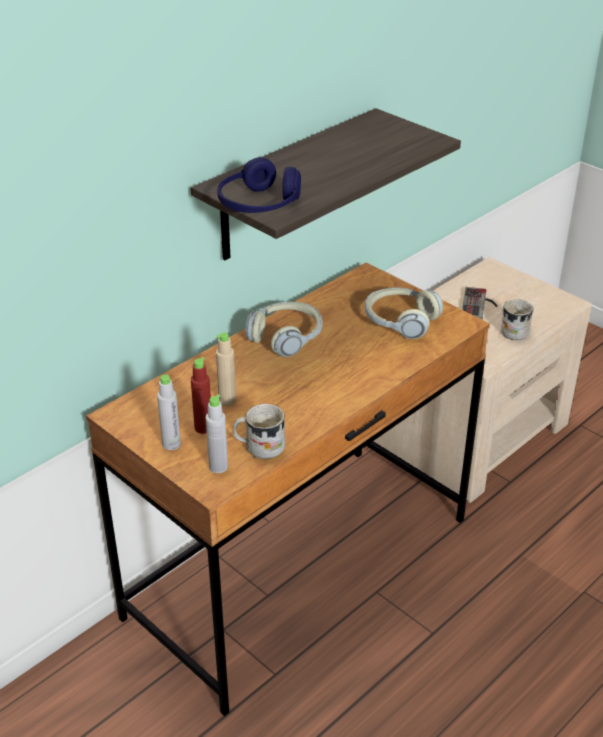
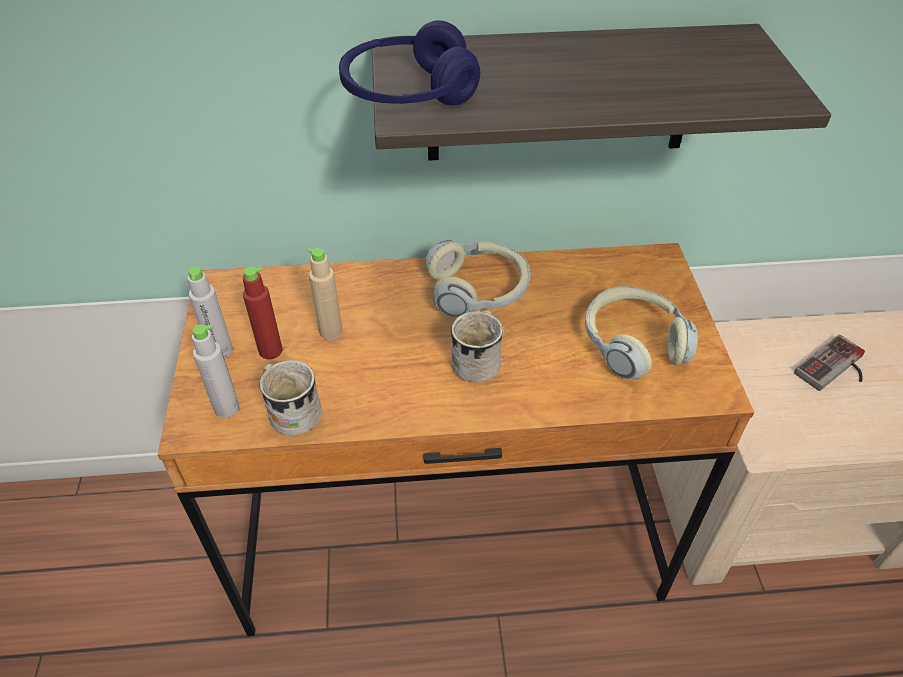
camera: 40 degrees right, 10 degrees up
(512, 330) = (851, 426): white mug -> white mug (479, 360)

